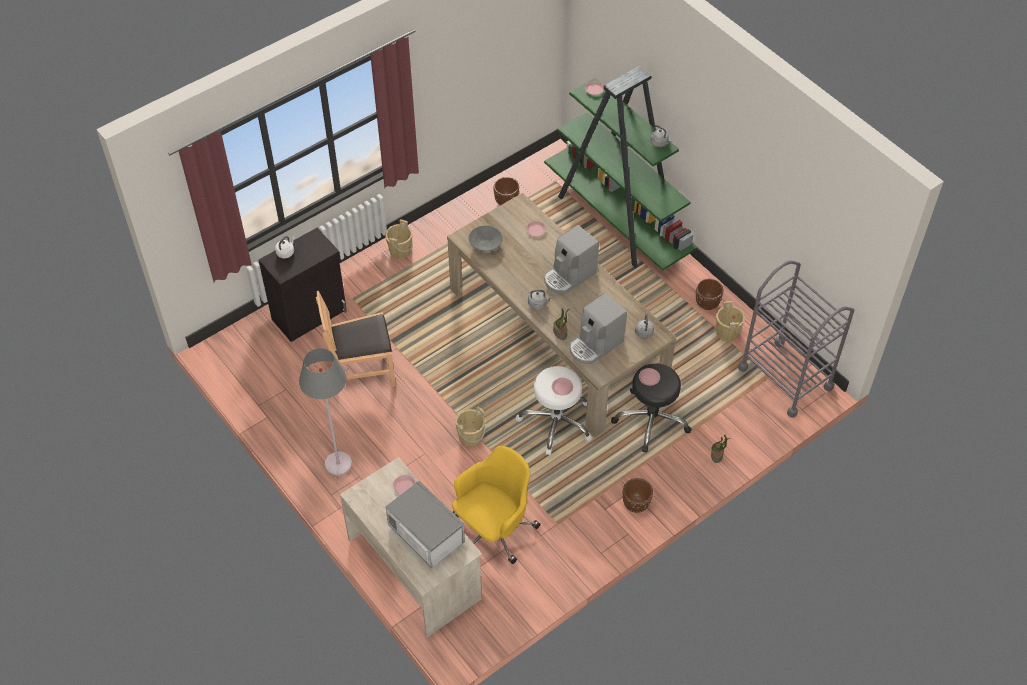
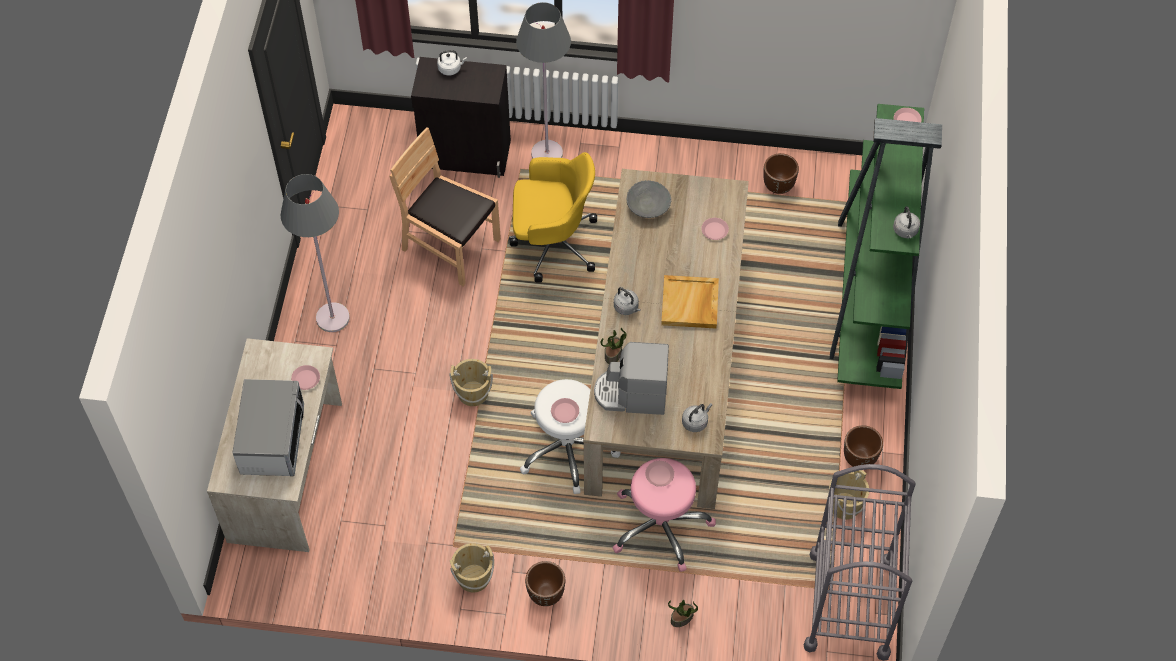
camera: 45 degrees right, 5 degrees up
(357, 279) = (547, 153): none -> grey floor lamp
(400, 251) = (618, 156): beige bucket -> beige bucket (473, 577)
(493, 529) = (392, 498): yellow office chair -> yellow office chair (552, 243)
(569, 276) = (690, 304): coffee machine -> beige tray
(651, 419) = (660, 525): black stool -> pink stool

